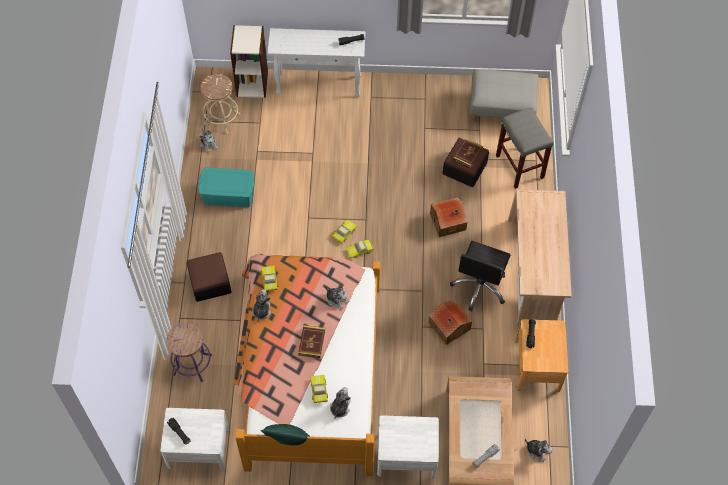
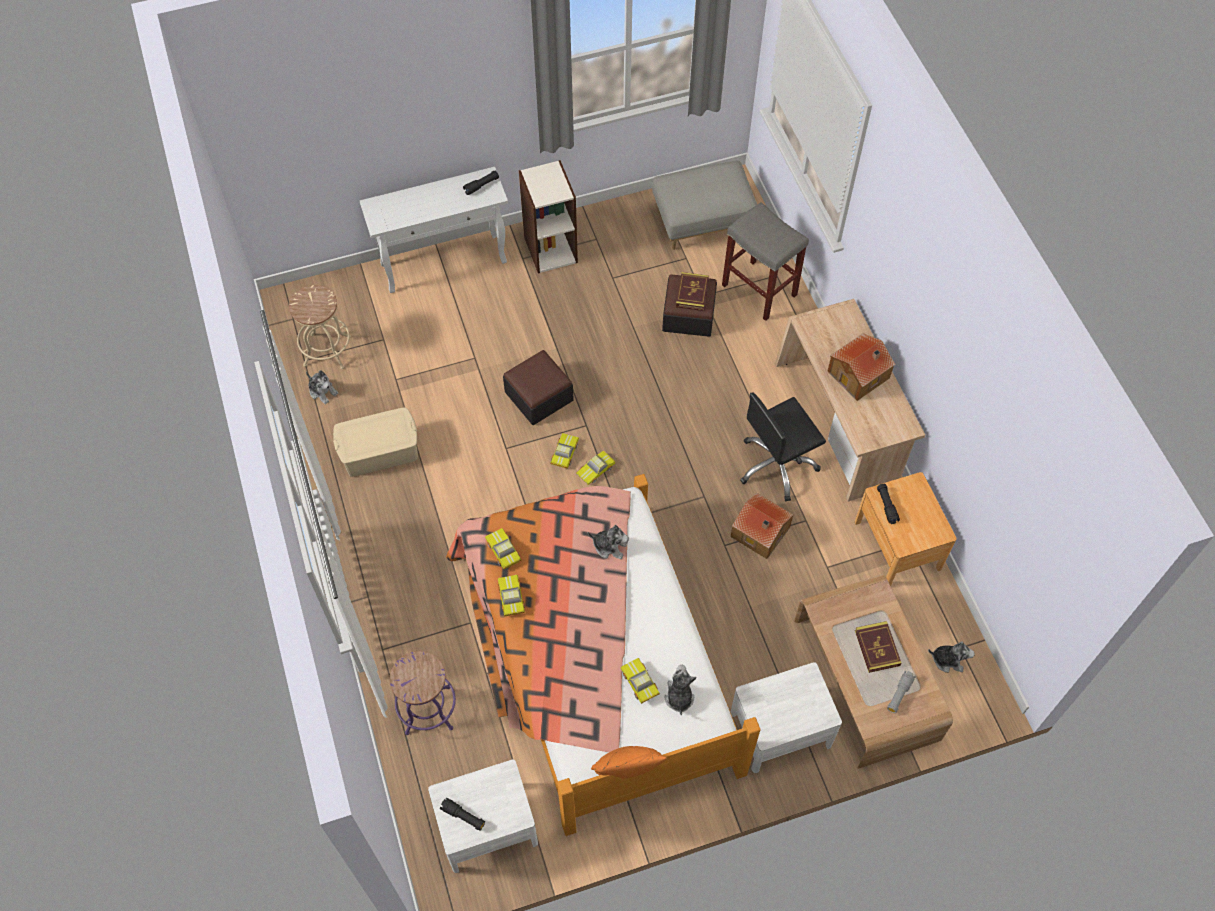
camera: 20 degrees left, 0 degrees up
(210, 282) = (405, 584): ottoman -> ottoman (539, 396)
(228, 194) = (379, 451): turquoise storage box -> beige storage box
(252, 83) = (350, 288): bookcase -> bookcase (550, 249)
(261, 310) = (510, 598): plush toy -> toy car
(288, 441) = (627, 771): green pillow -> orange pillow
(312, 342) = (601, 618): book -> book (877, 648)
(448, 222) = (698, 393): toy house -> toy house (859, 375)
(479, 286) = (777, 465): black office chair -> black office chair turned 60 degrees clockwise

